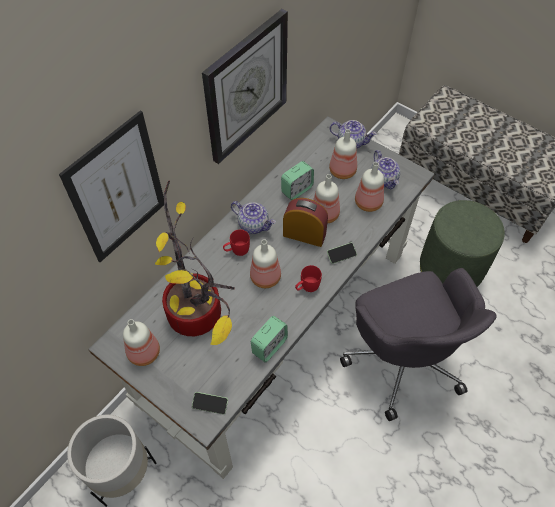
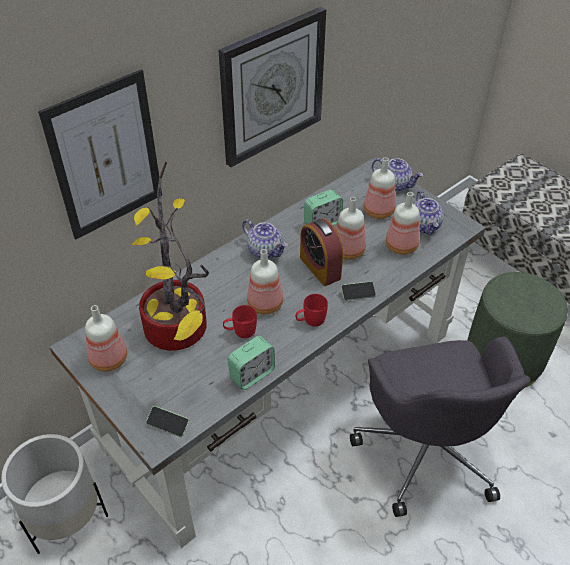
camera: 10 degrees right, 10 degrees down
(236, 250) = (239, 273): red mug -> red mug (240, 331)
(304, 234) = (320, 268): alarm clock -> alarm clock turned 150 degrees counterclockwise

